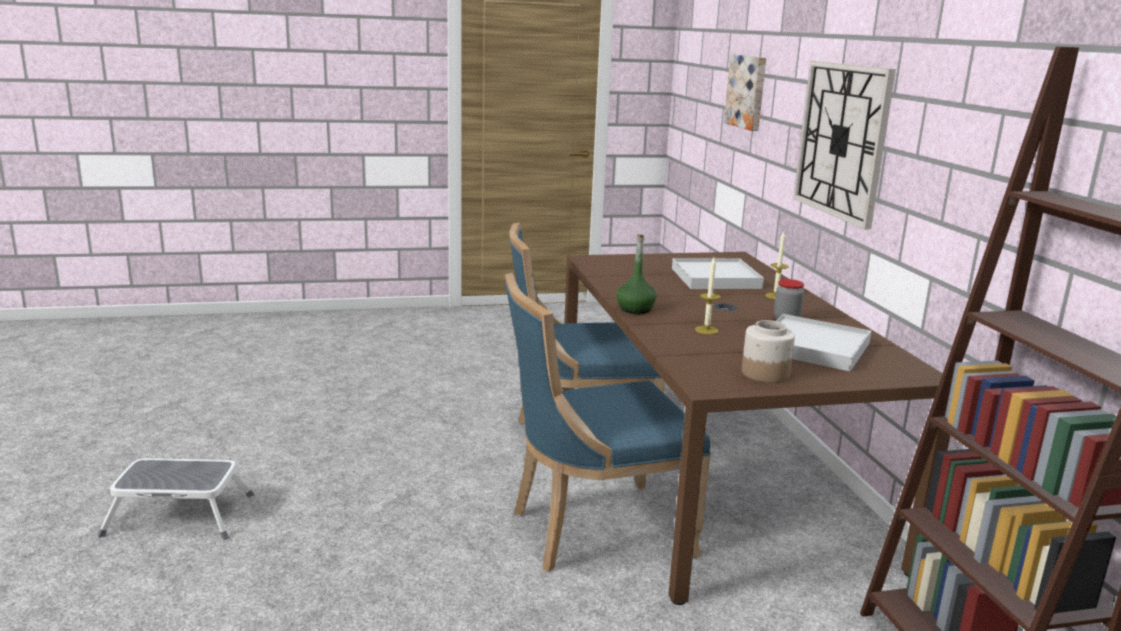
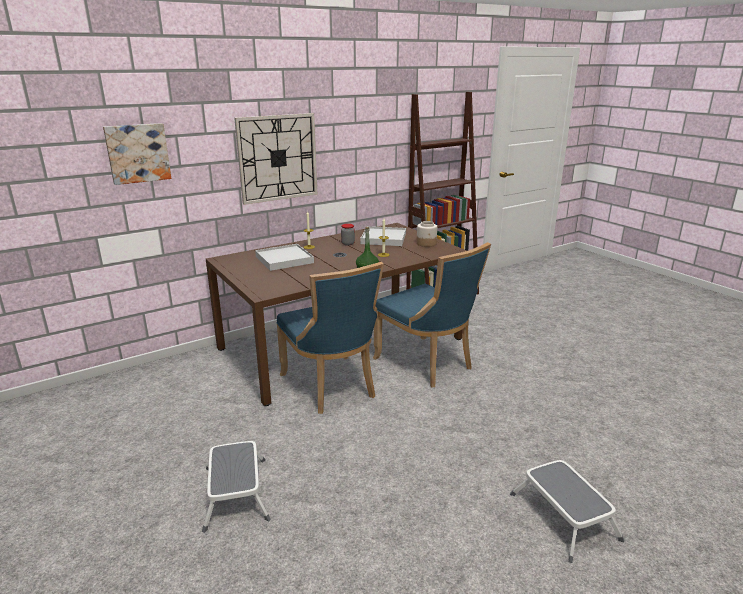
camera: 110 degrees left, 5 degrees up
(430, 370) = (237, 492): none -> grey step ladder

